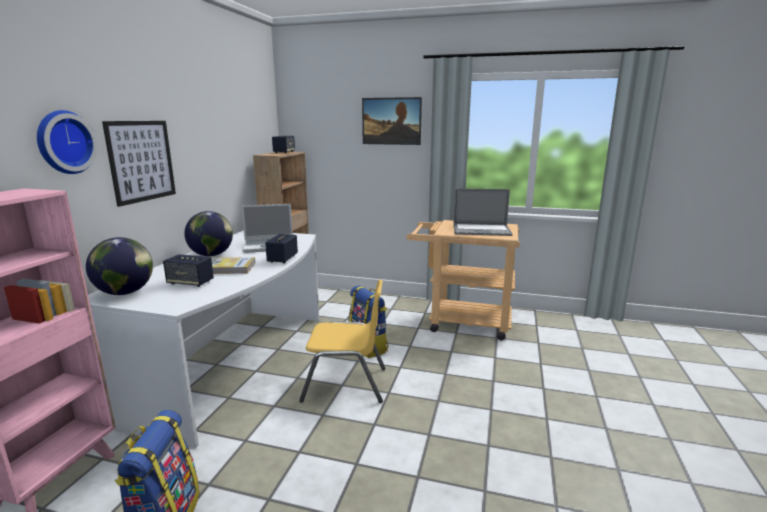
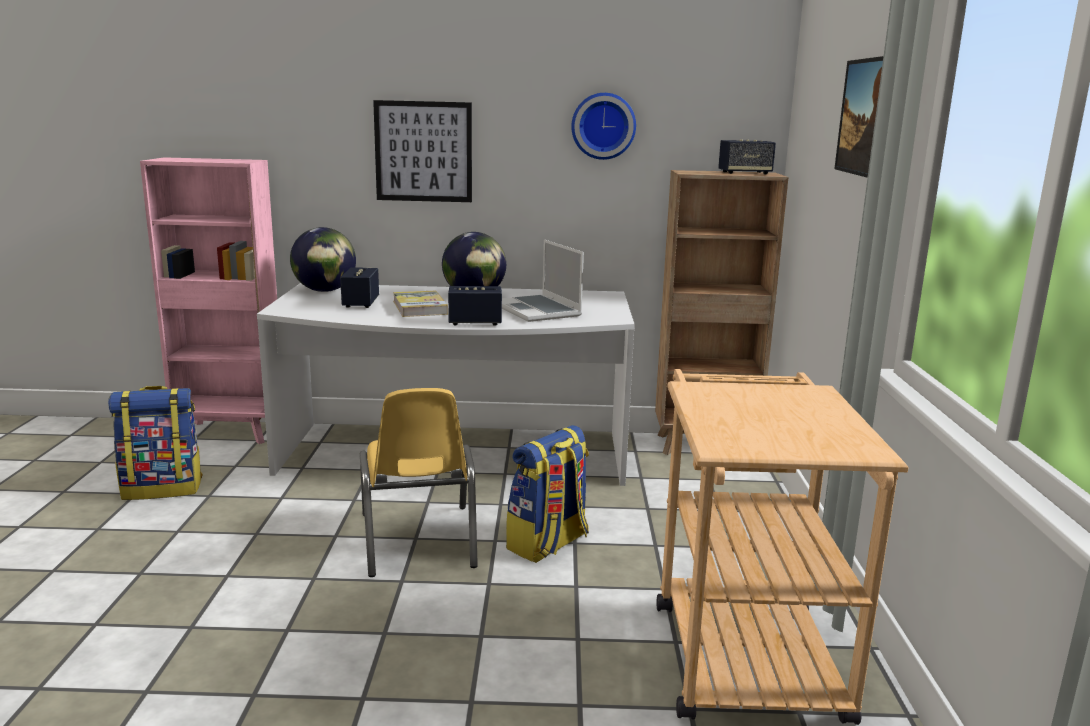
camera: 75 degrees right, 0 degrees up
(63, 142) = (323, 120): wall clock -> wall clock (603, 126)
(481, 230) = (756, 420): laptop -> none

